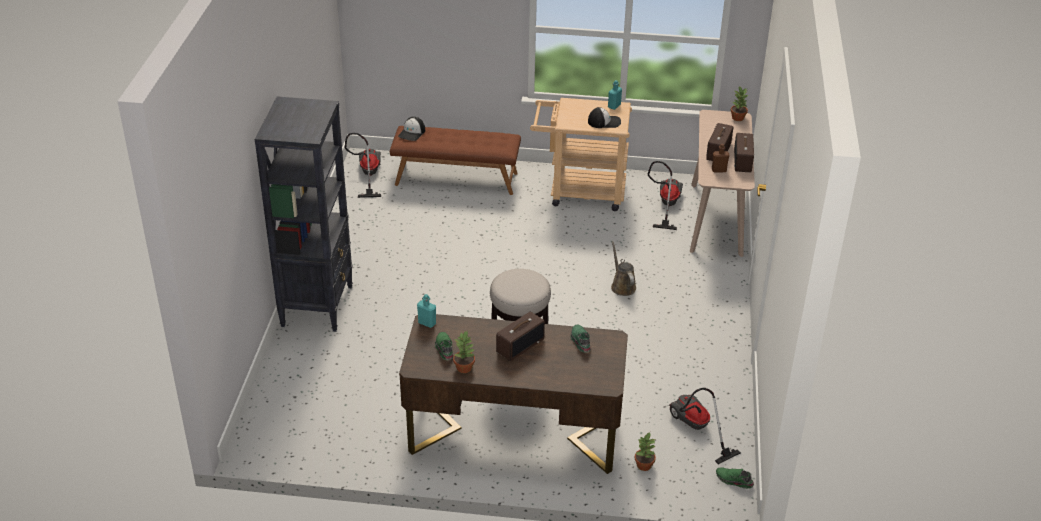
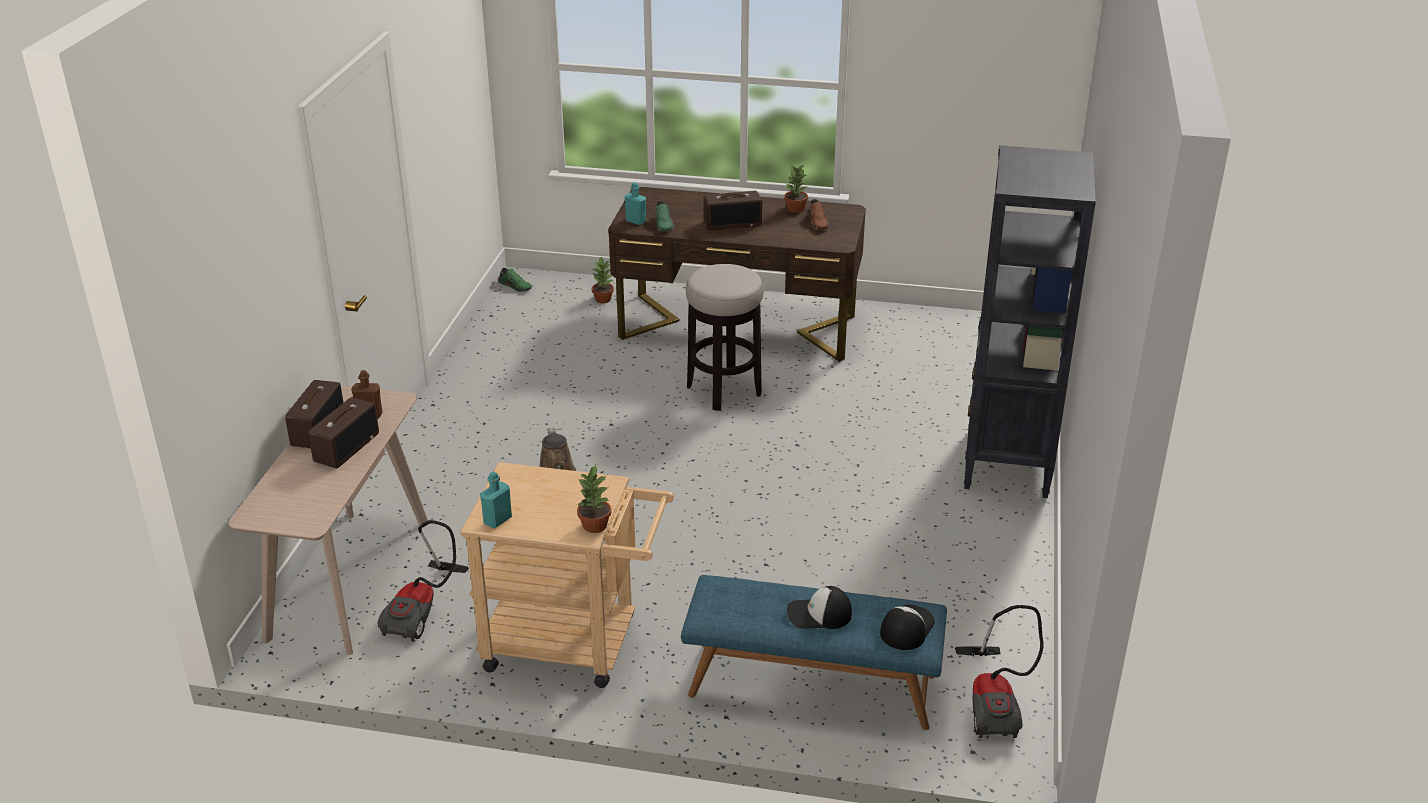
camera: 175 degrees left, 5 degrees down
(427, 323) = (840, 243): turquoise bottle -> turquoise bottle (636, 221)
(444, 349) = (818, 223): green shoe -> brown shoe
(456, 178) = (811, 686): brown bench -> blue bench
(520, 345) = (732, 223): radio -> radio turned 150 degrees counterclockwise
(604, 122) = (531, 486): cap -> cap (818, 614)
(695, 429) = (533, 324): vacuum cleaner -> none
(738, 118) = (259, 515): potted plant -> potted plant (594, 526)

